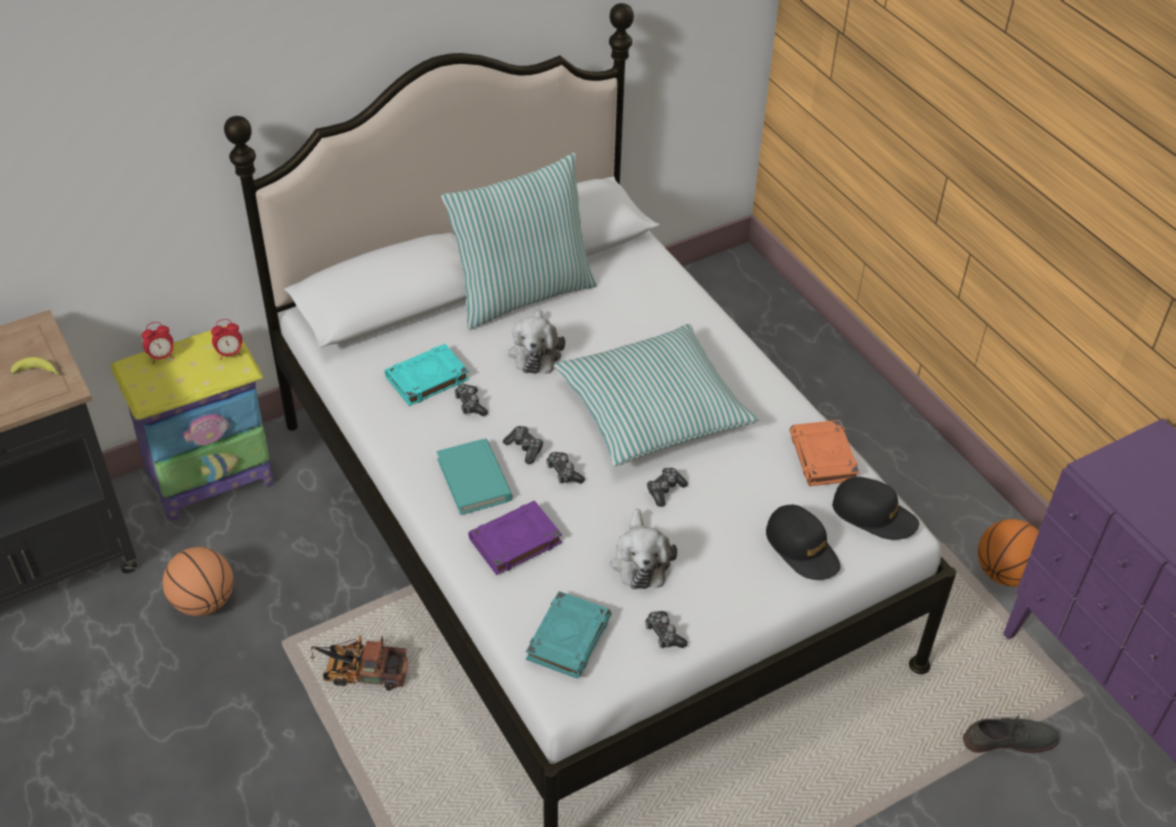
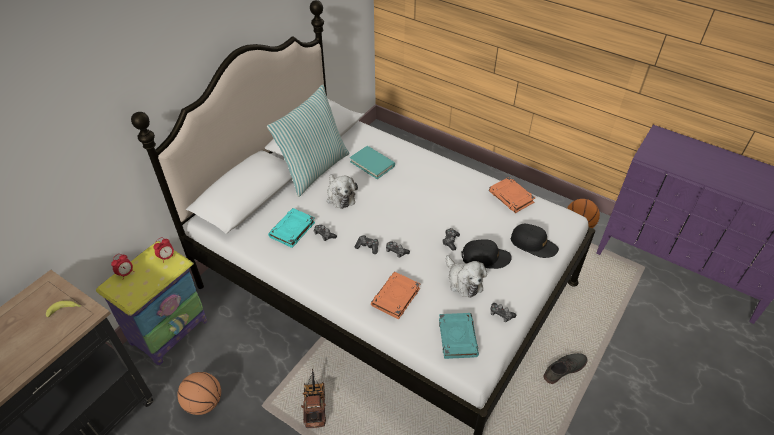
camera: 25 degrees left, 0 degrees up
(360, 673) = (315, 403): toy truck -> toy truck turned 105 degrees clockwise
(474, 480) = (352, 273): turquoise book -> turquoise book (372, 164)
(514, 542) = (395, 297): purple book -> orange book
(652, 409) = (417, 203): pillow -> none
(874, 515) = (552, 215): black cap -> black cap (485, 258)
(1009, 739) = (629, 299): grey shoe -> grey shoe (564, 368)

